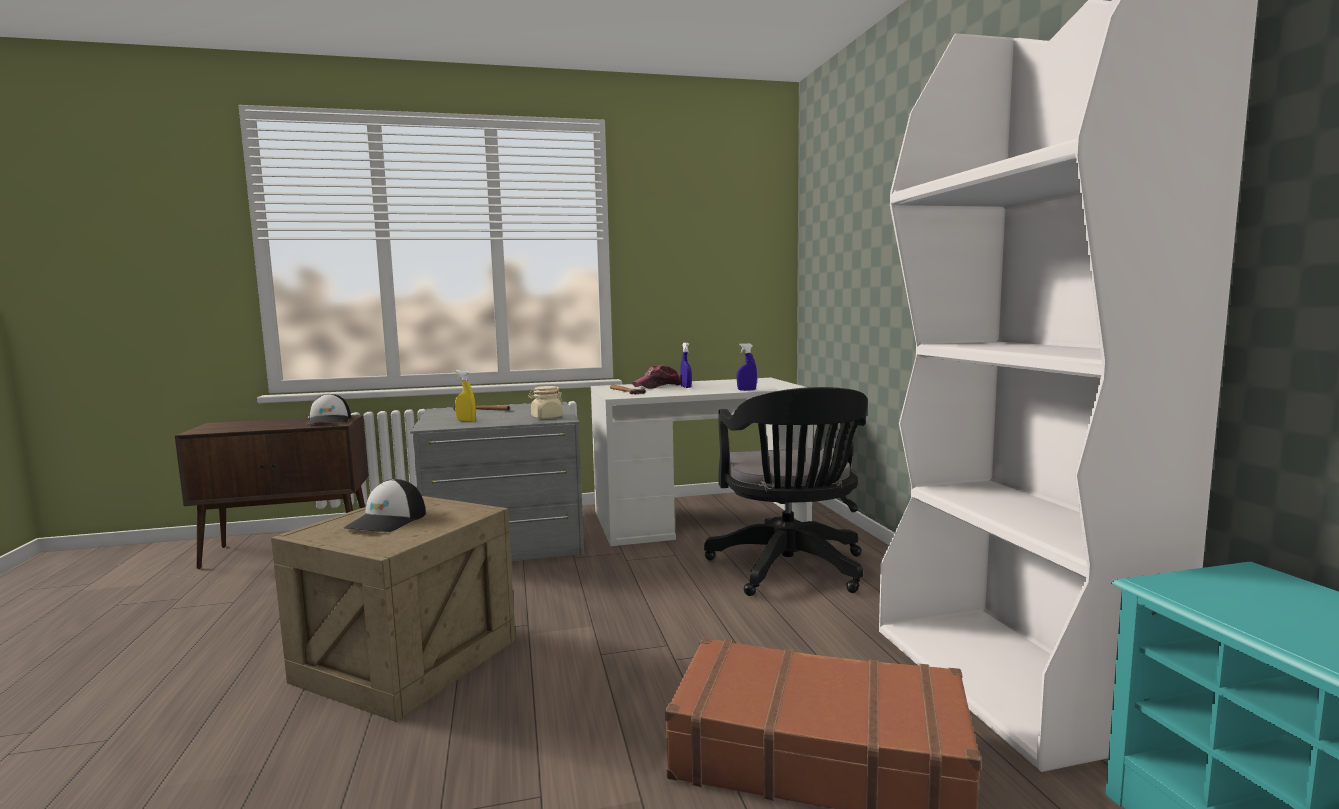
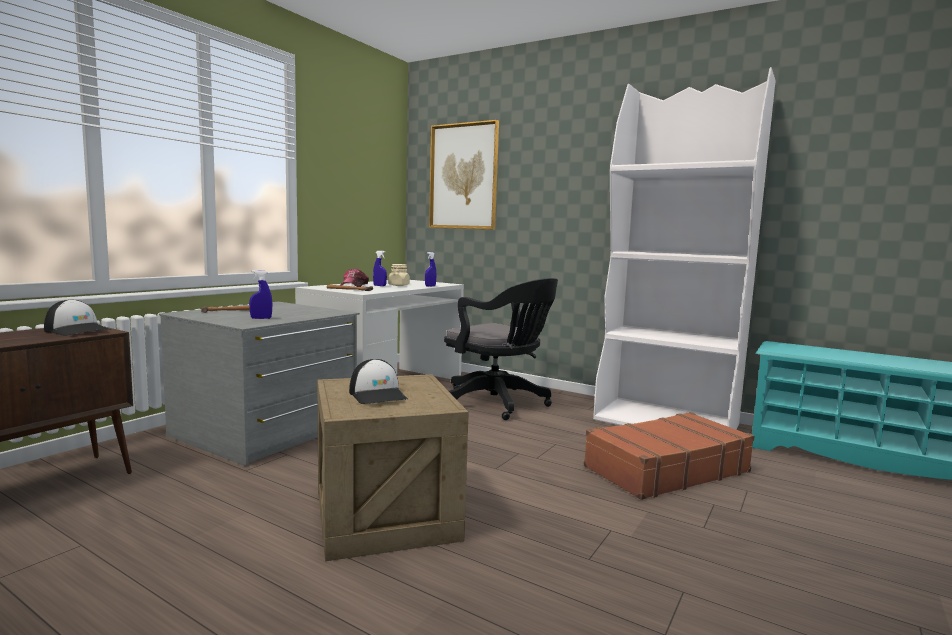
camera: 45 degrees left, 0 degrees up
(466, 421) = (261, 318): yellow spray bottle -> blue spray bottle
(546, 417) = (322, 312): beige jar -> beige jar (398, 285)
(839, 230) = (463, 176): none -> picture

